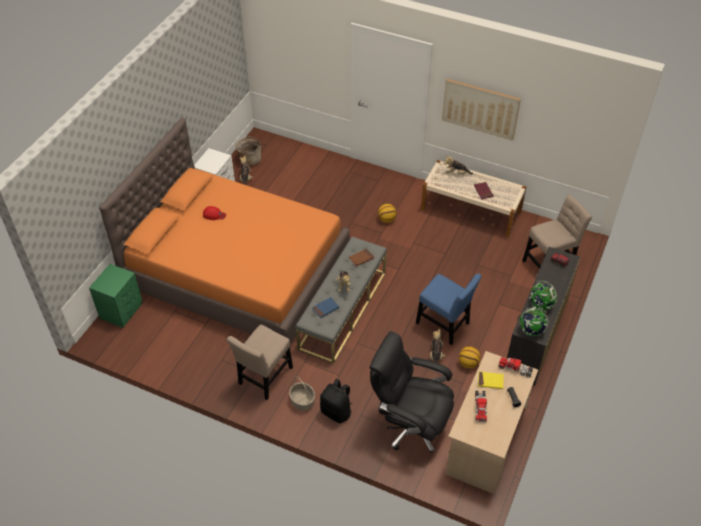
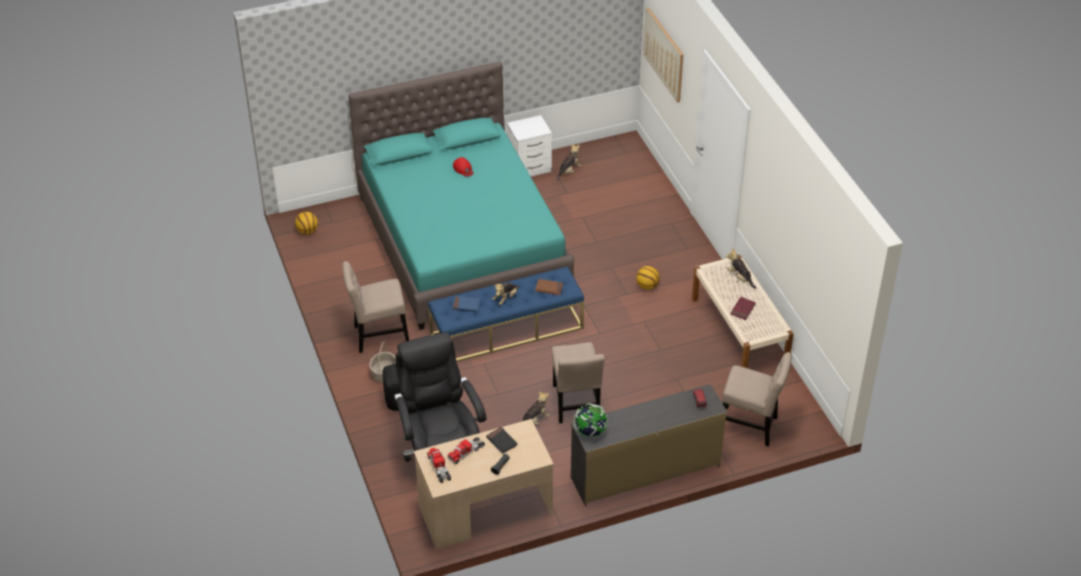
camera: 45 degrees right, 5 degrees down
(122, 310) = (340, 212): green nightstand -> none
(238, 272) = (462, 243): orange bed -> turquoise bed
(249, 159) = (594, 156): basket -> none
(343, 310) = (507, 331): grey bench -> blue bench
(444, 325) = (575, 404): blue chair -> beige chair
(468, 363) = (553, 447): basketball -> basketball (307, 231)
(480, 109) = (773, 210): picture -> picture (664, 54)
(490, 381) = (501, 441): yellow book -> black book
(515, 369) = (535, 449): toy truck -> toy truck (439, 467)
(540, 305) = (629, 420): globe -> none

